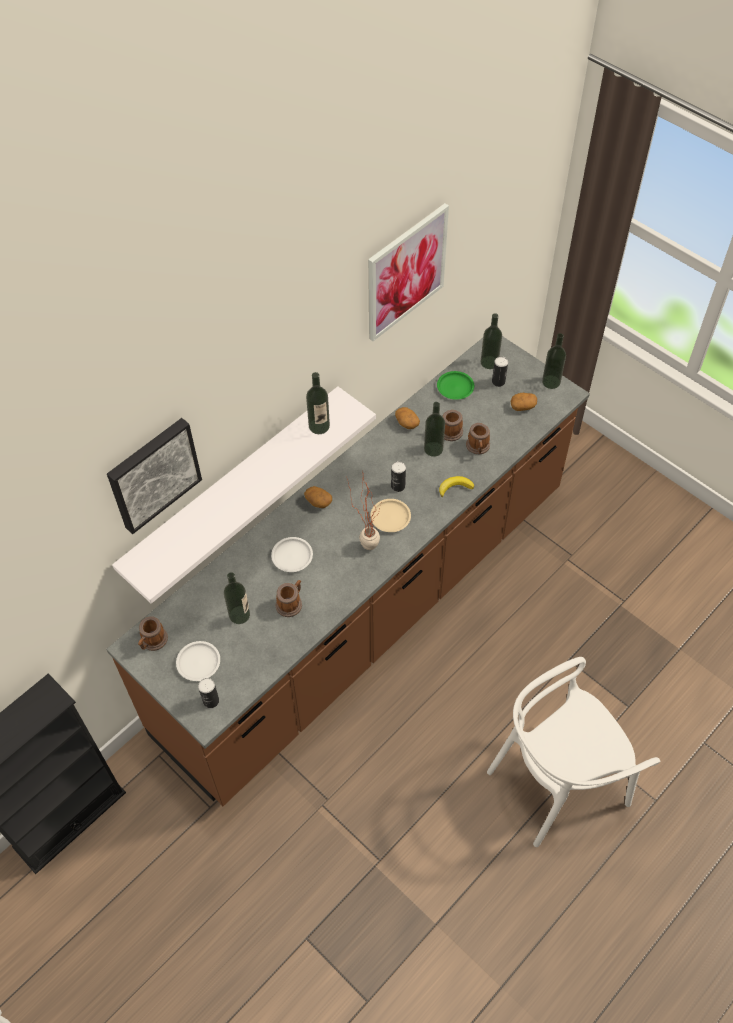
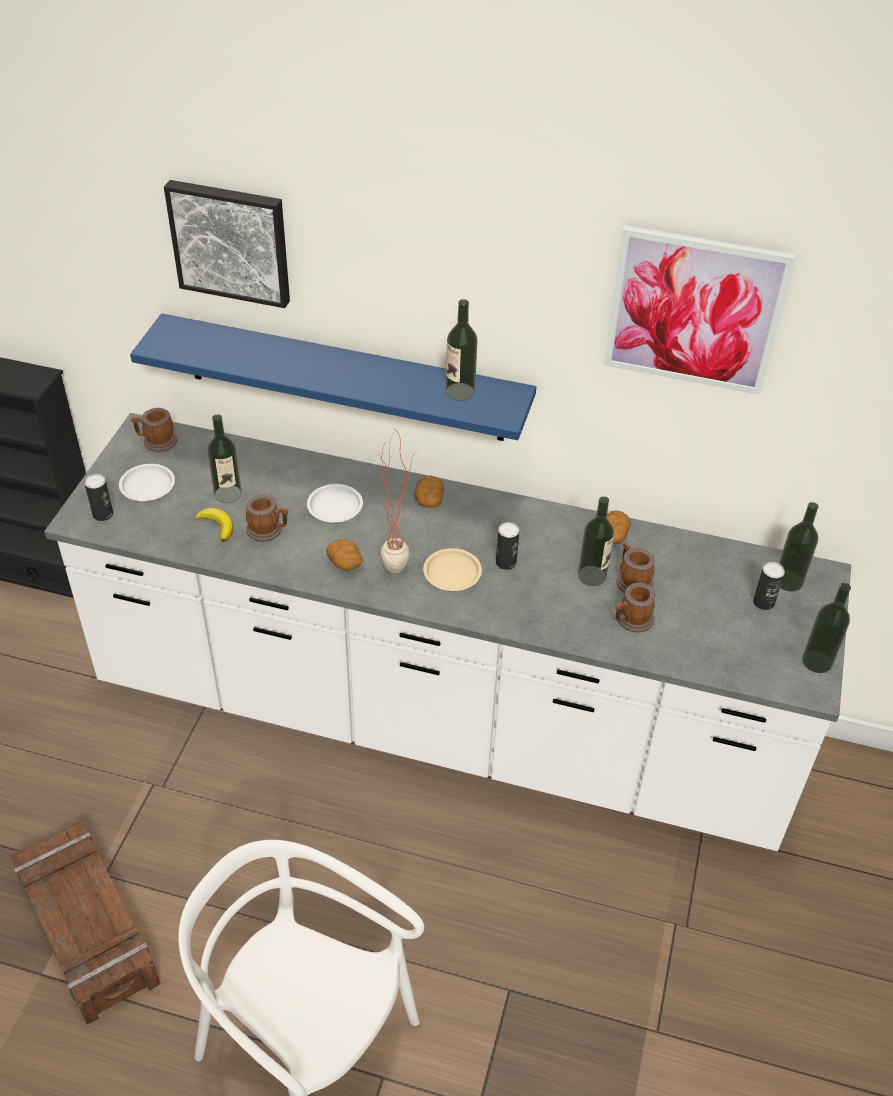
camera: 60 degrees right, 10 degrees down
(234, 487) = (345, 378): white shelf -> blue shelf
(368, 610) = (441, 720): brown counter -> white counter
(415, 882) = (89, 927): none -> crate
(455, 387) = (713, 561): green plate -> none
(455, 487) = (546, 619): banana -> banana (217, 526)
(523, 406) = (744, 644): potato -> potato (345, 563)

